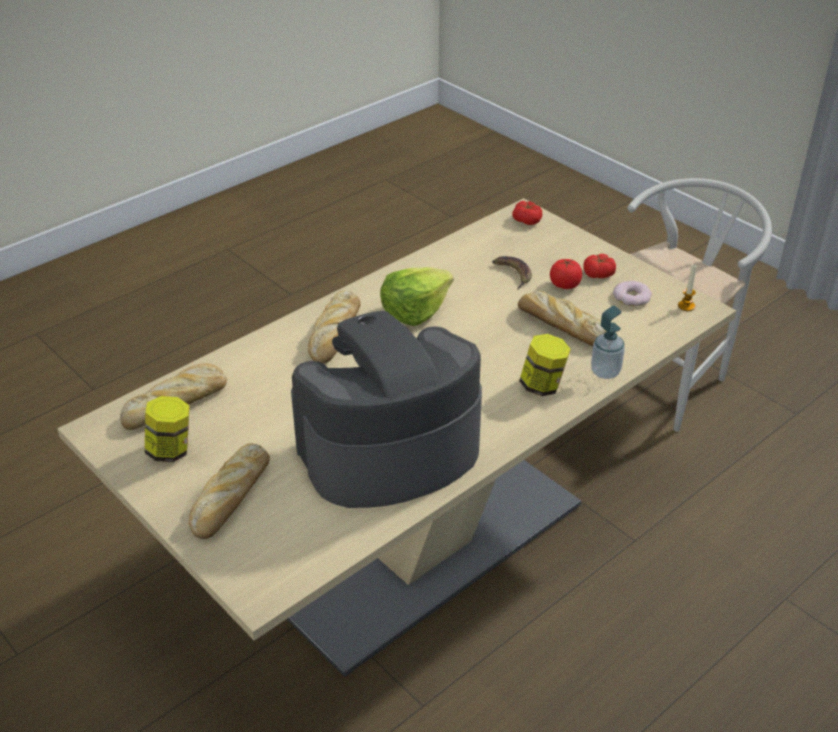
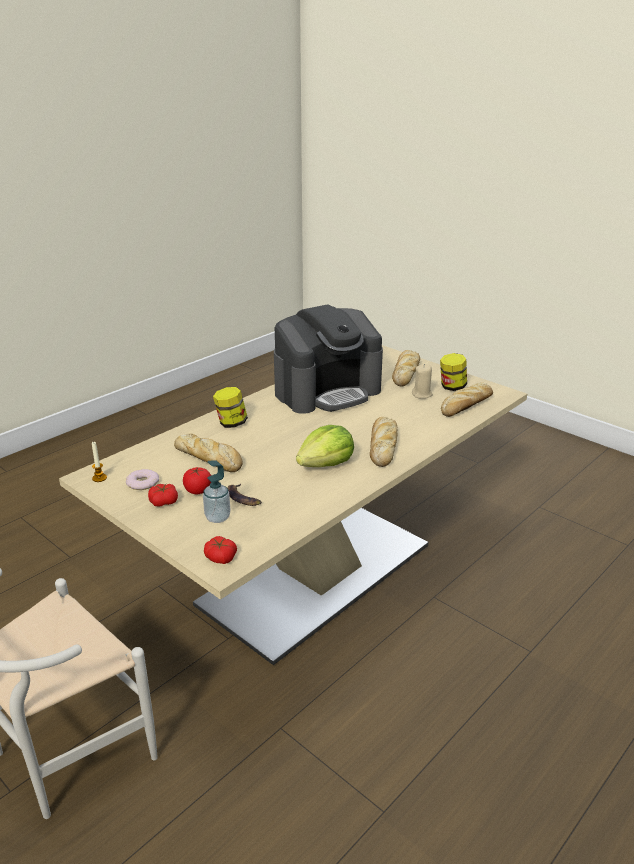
camera: 175 degrees right, 10 degrees down
(232, 433) = (422, 394): none -> beige candle
(605, 372) = (185, 432): soap dispenser -> soap dispenser (217, 517)

